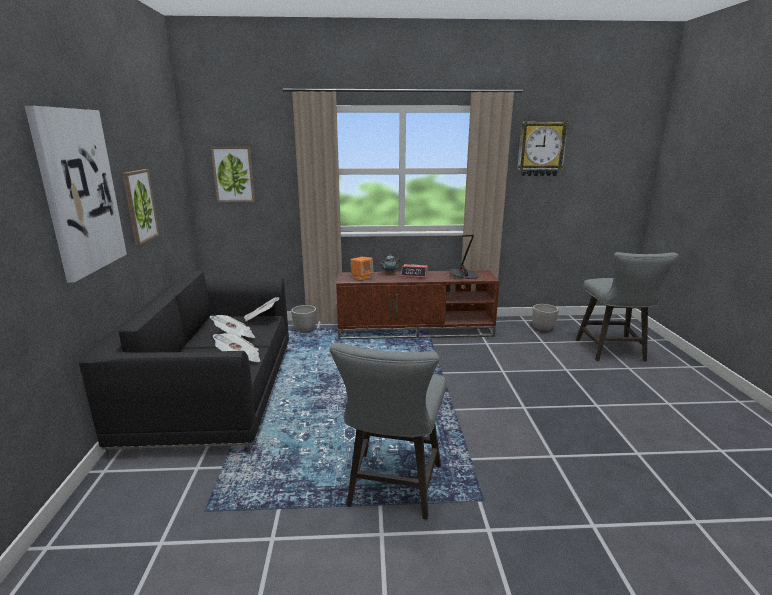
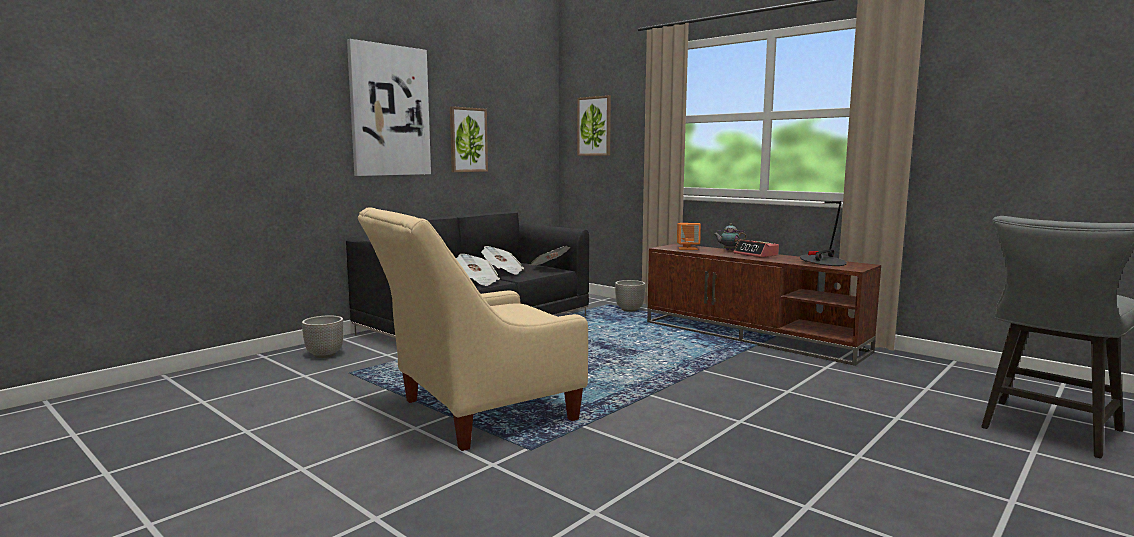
camera: 45 degrees right, 10 degrees down
(392, 490) = (475, 413): grey stool -> beige armchair
(541, 149) = (991, 70): wall clock -> none
(543, 329) = (962, 379): planter -> planter (324, 355)

